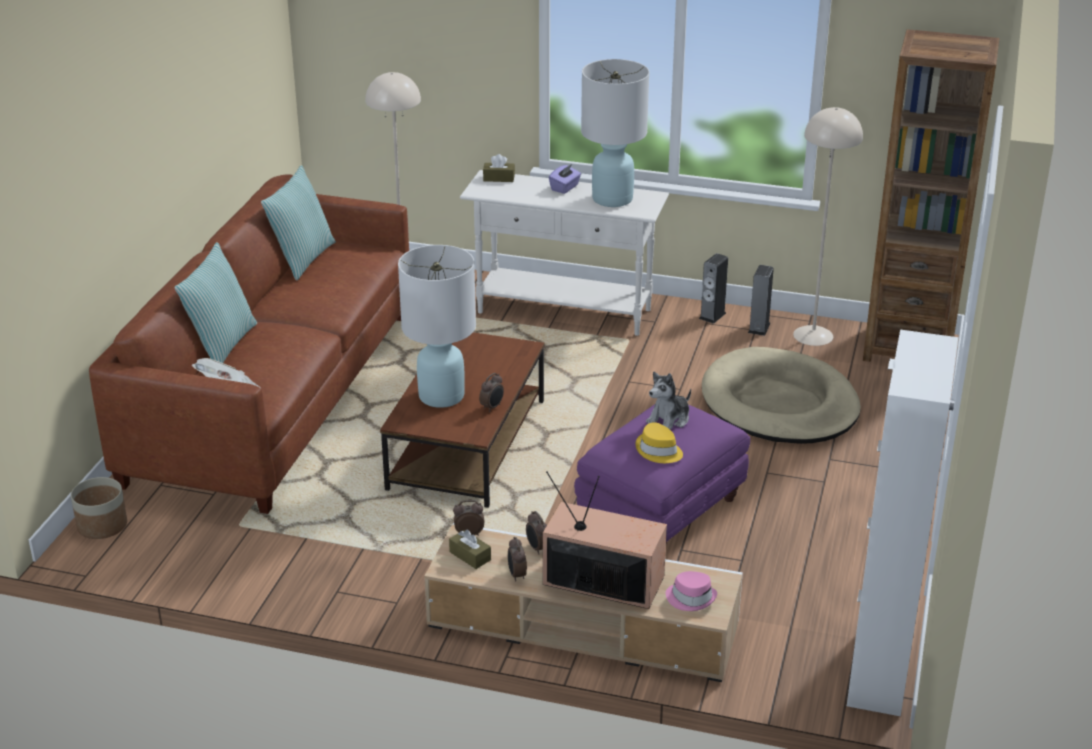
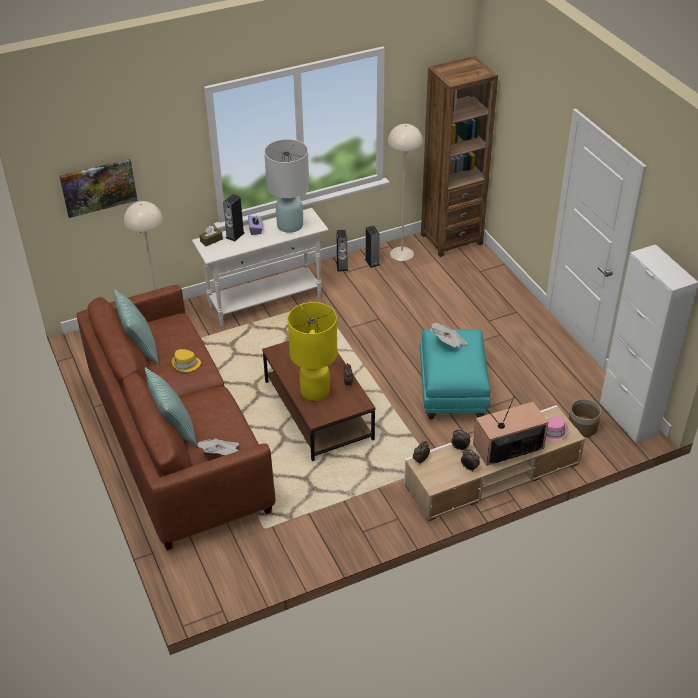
camera: 40 degrees left, 10 degrees up
(102, 525) = (189, 577): planter -> planter (582, 427)
(377, 46) = (98, 187): none -> picture
(441, 396) = (315, 391): white table lamp -> yellow table lamp
(470, 556) = (436, 472): brown tissue box -> none
(533, 184) = (235, 235): none -> speaker
(658, 451) = (465, 363): yellow hat -> yellow hat (186, 364)
(662, 510) = (452, 392): purple ottoman -> turquoise ottoman
(669, 420) = (448, 343): plush toy -> newspaper
(779, 404) = (432, 302): beige dog bed -> none

